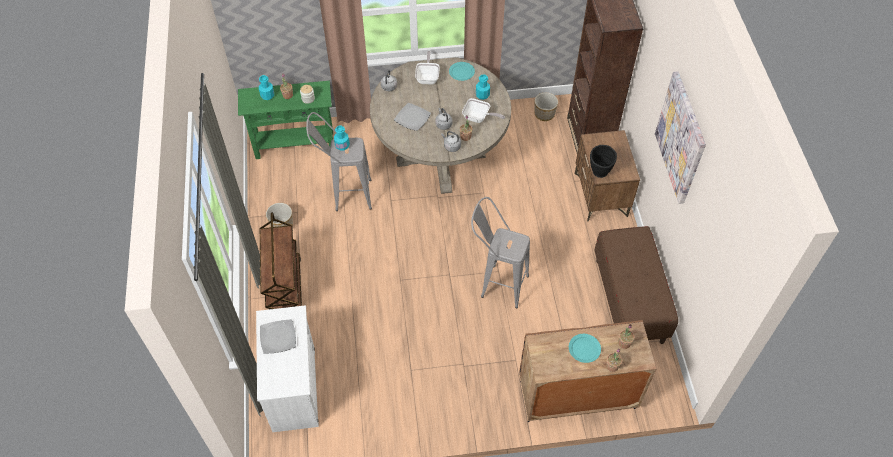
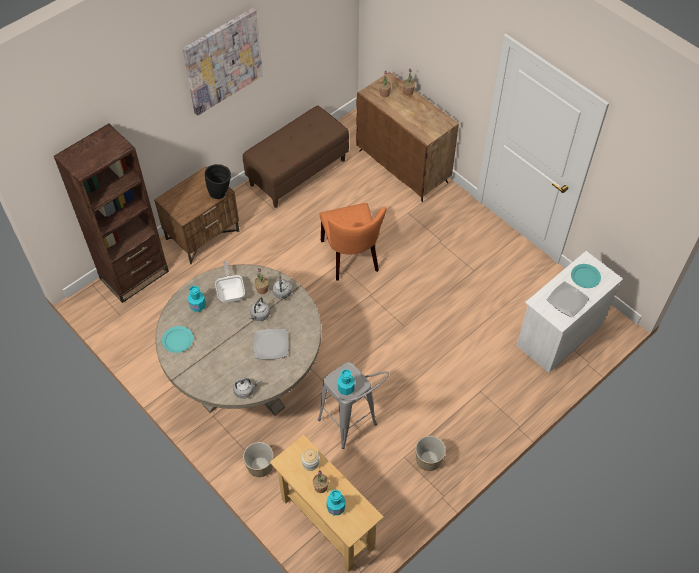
camera: 125 degrees left, 0 degrees up
(285, 290) = (488, 404): brown cart -> none
(294, 145) = (327, 523): green console table -> beige console table
(428, 77) = (205, 365): frying pan -> none
(497, 284) = (351, 258): grey stool -> orange chair
(544, 114) = (128, 323): planter -> planter (259, 465)
(584, 349) = (409, 111): turquoise plate -> turquoise plate (585, 277)

